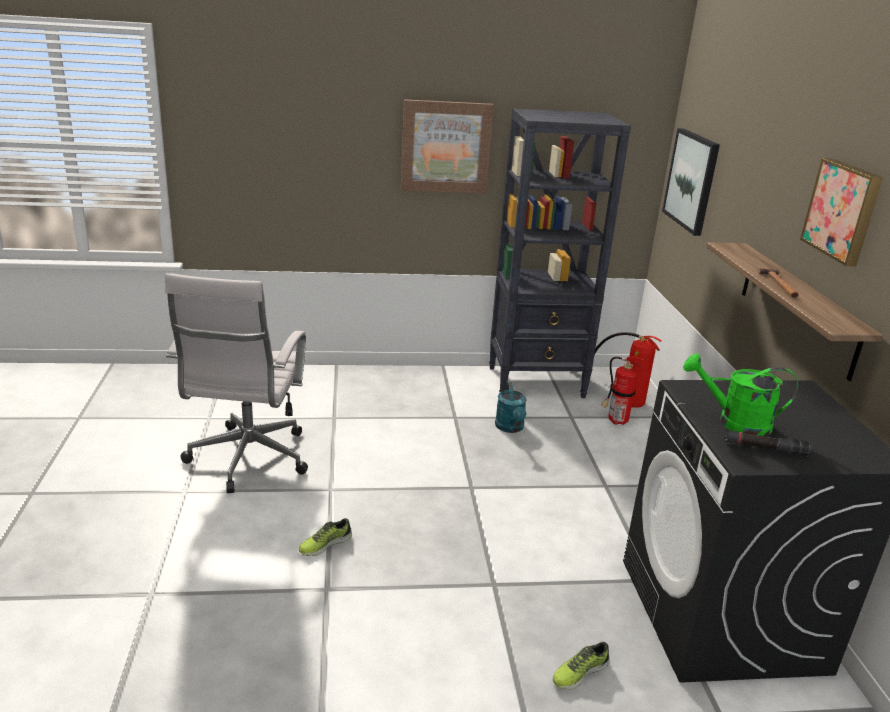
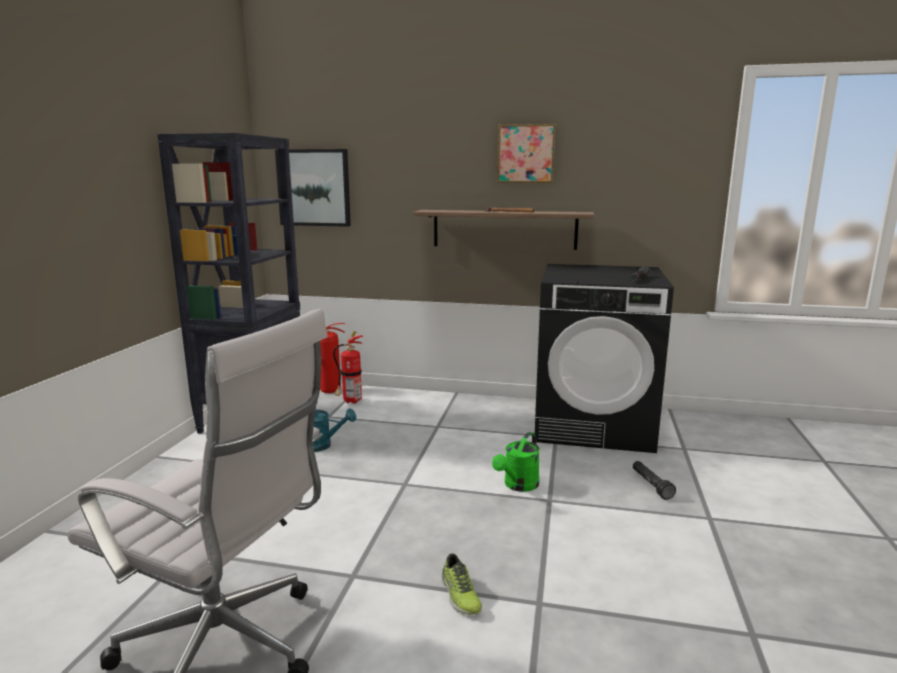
camera: 70 degrees left, 10 degrees down
(446, 147) = (108, 183): picture -> none
(579, 672) = (651, 485): shoe -> black flashlight
(734, 423) = (606, 278): green watering can -> green watering can (518, 486)

